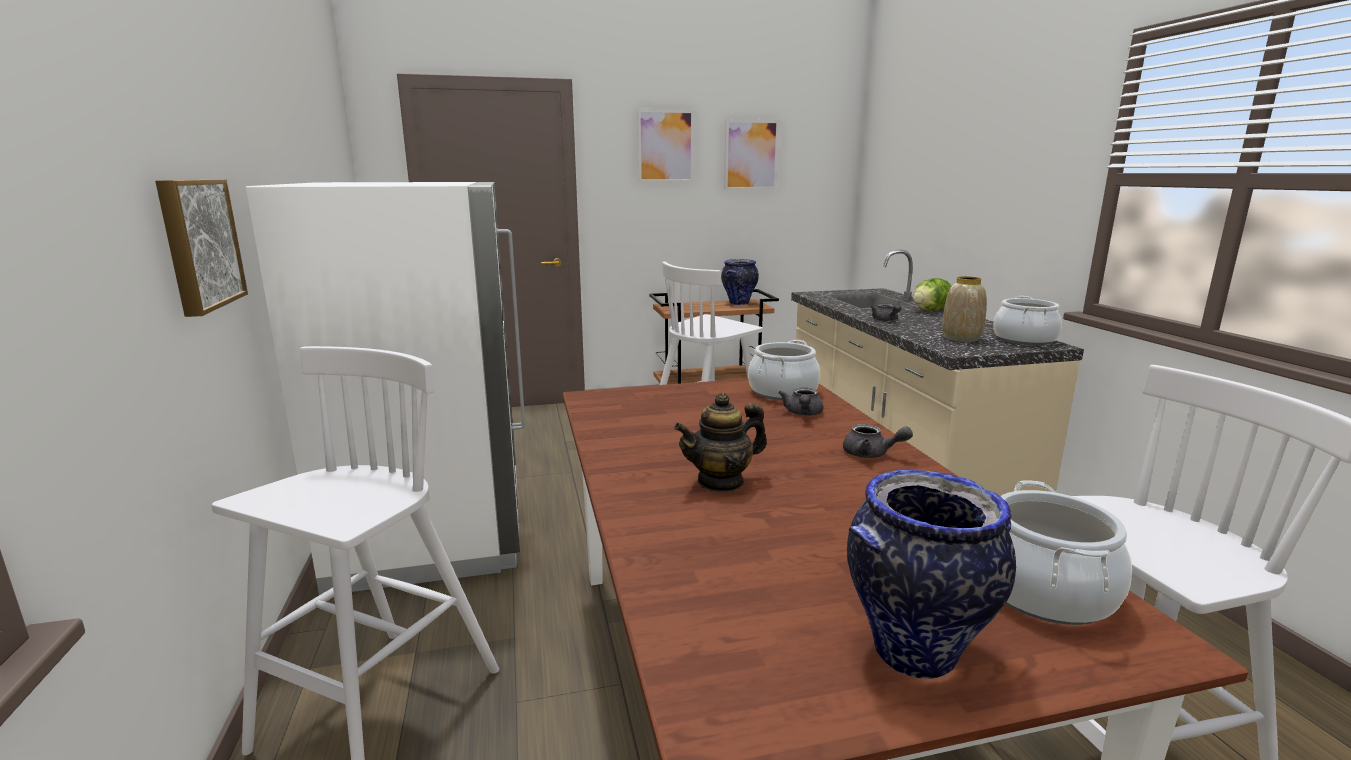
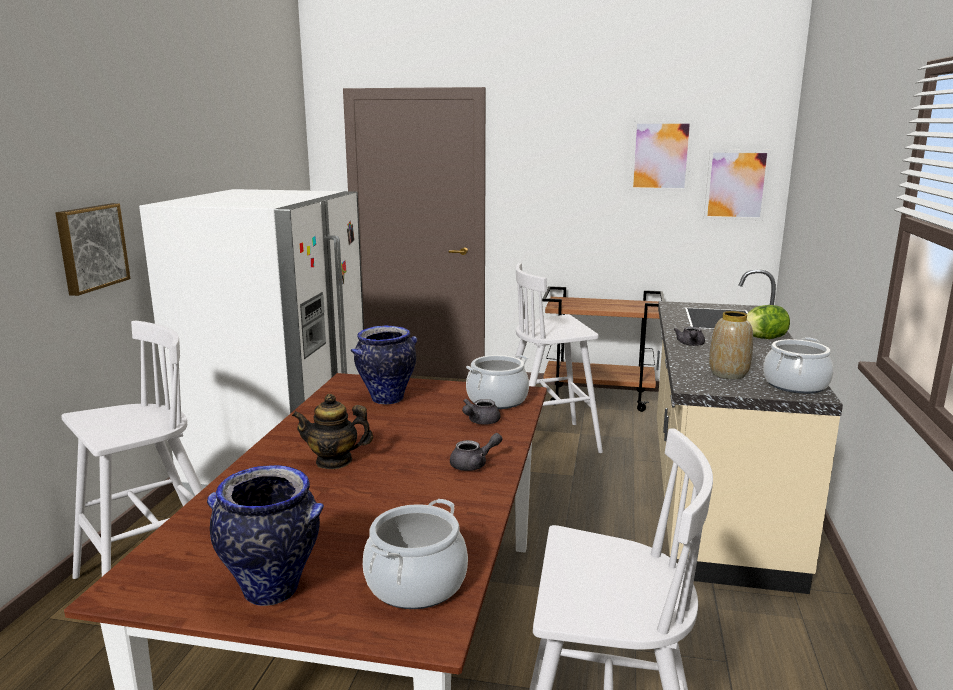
camera: 25 degrees right, 0 degrees up
(665, 146) = (571, 147): picture -> picture (736, 185)
(739, 303) = (632, 304): vase -> vase (386, 399)
(871, 454) = (474, 464): grey teapot -> grey teapot turned 75 degrees counterclockwise

